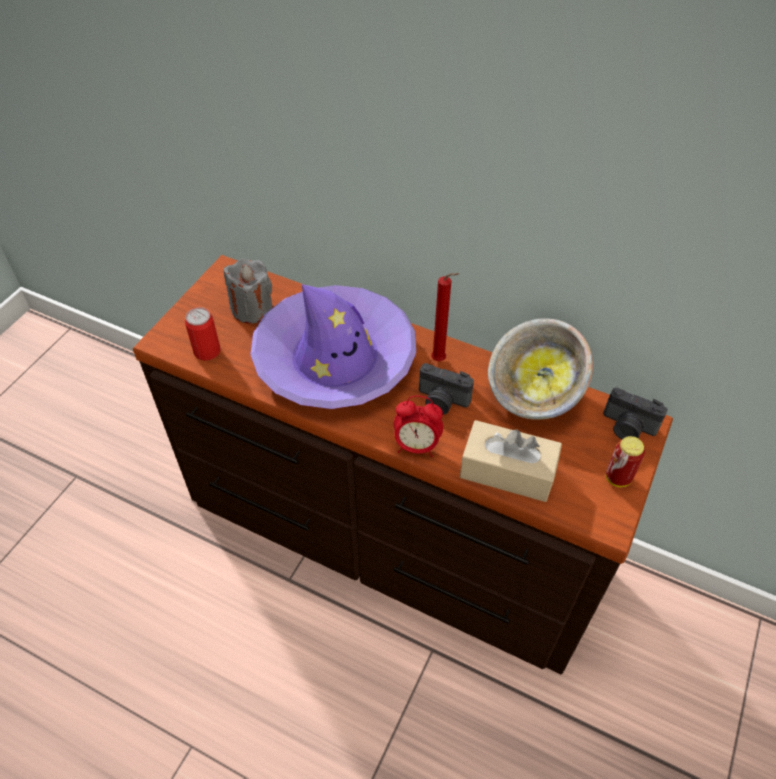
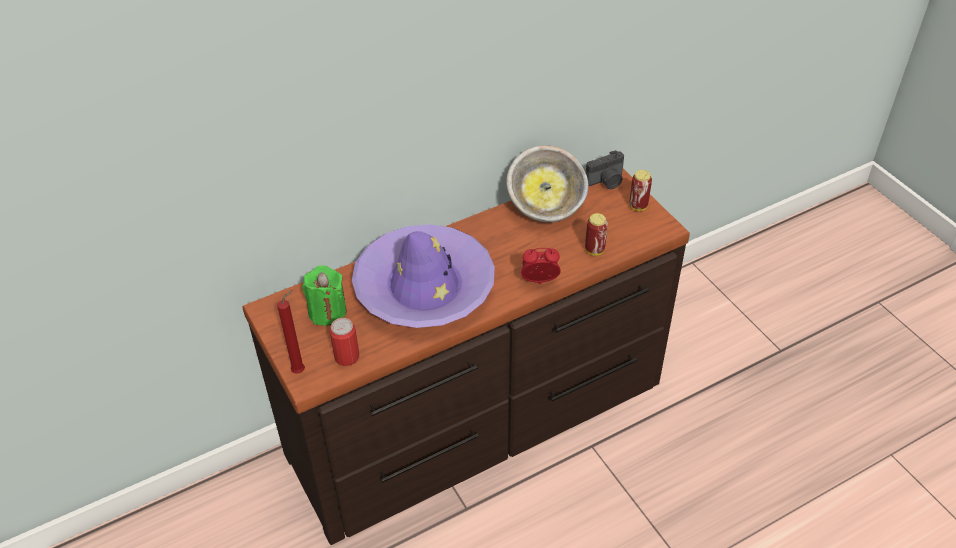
camera: 55 degrees left, 5 degrees down
(252, 309) = (327, 311): grey candle -> green candle
(416, 446) = (539, 282): alarm clock -> alarm clock turned 135 degrees counterclockwise
(440, 360) = (478, 235): red candle -> red candle (300, 370)
(441, 401) = (513, 252): camera -> none
(507, 471) = (594, 250): beige tissue box -> can

